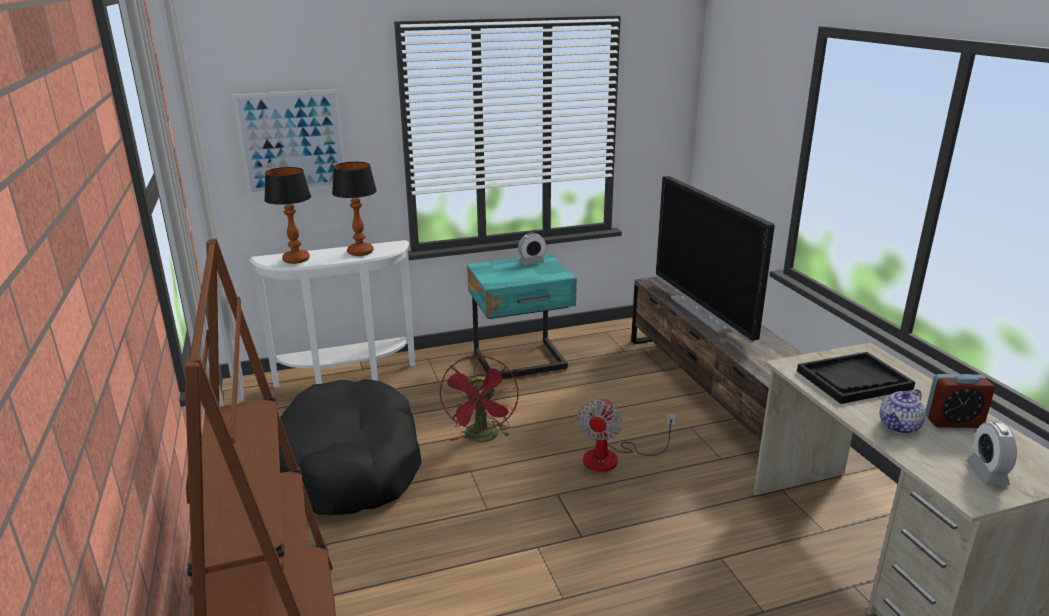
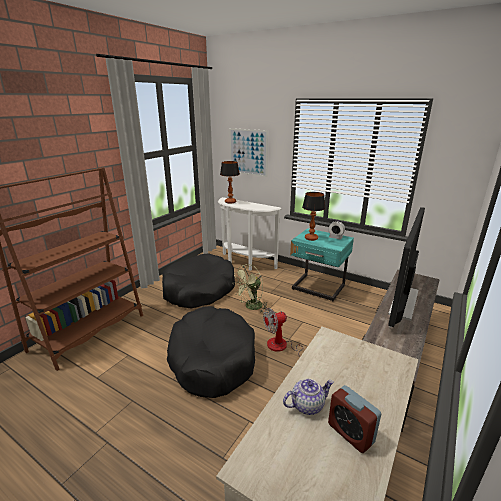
camera: 50 degrees right, 0 degrees up
(361, 252) = (254, 206): table lamp -> table lamp (311, 238)
(482, 438) = (251, 307): red fan -> green fan
(561, 535) = (212, 359): none -> black dog bed
(853, 380) = (346, 366): black tray -> none
(899, 426) = (307, 405): teapot -> teapot turned 150 degrees clockwise
(986, 474) = (289, 472): alarm clock -> none

